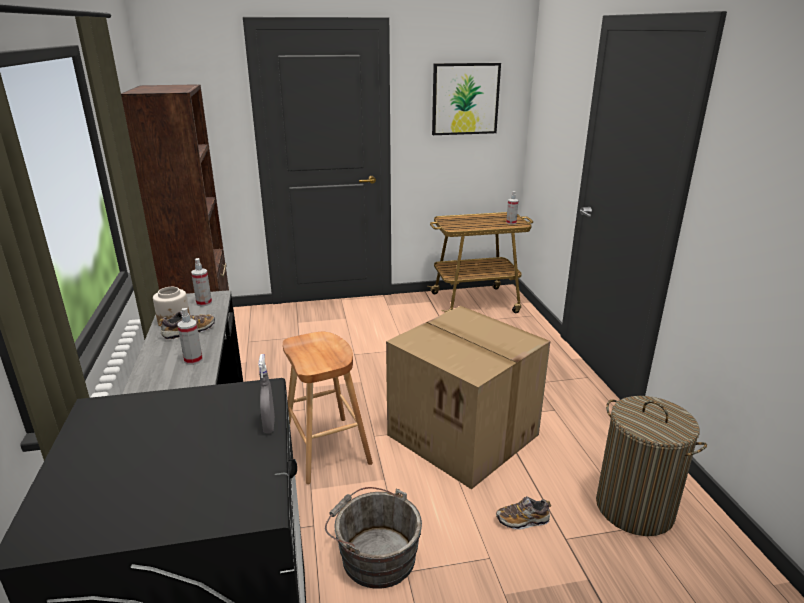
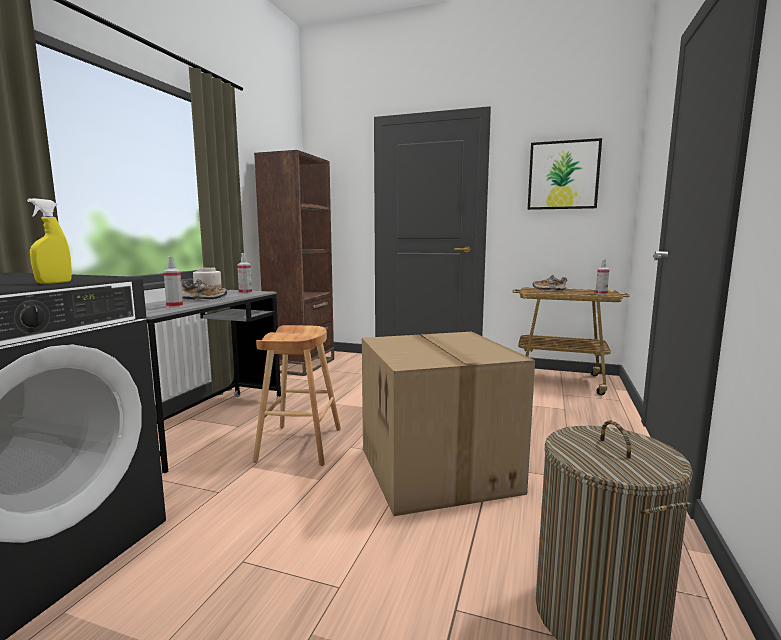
camera: 30 degrees right, 15 degrees down
(269, 425) = (54, 283): grey spray bottle -> yellow spray bottle
(374, 555) = (234, 534): grey bucket -> none
(522, 520) = (419, 566): shoe -> shoe (549, 290)

